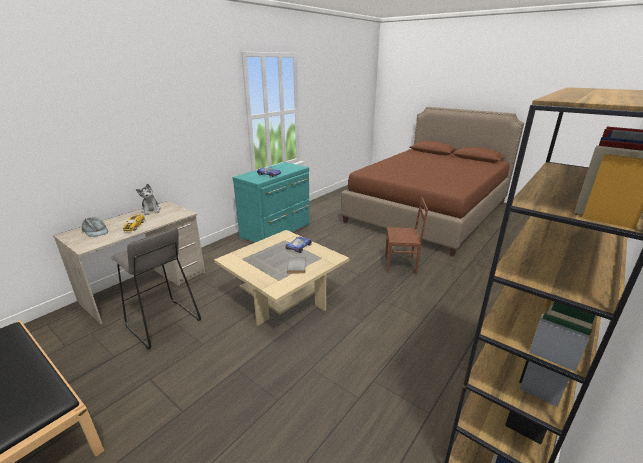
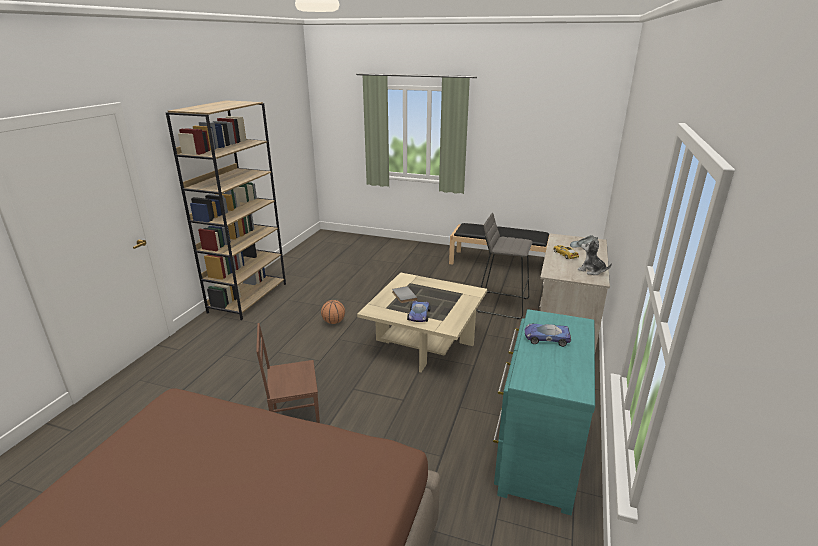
camera: 160 degrees right, 0 degrees up
(363, 345) = (333, 322): none -> basketball

